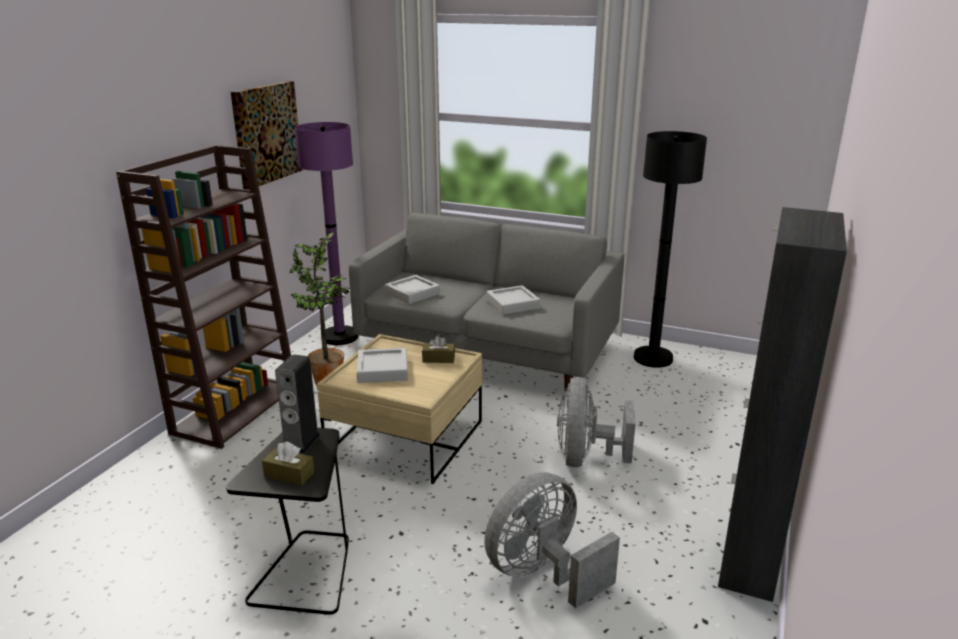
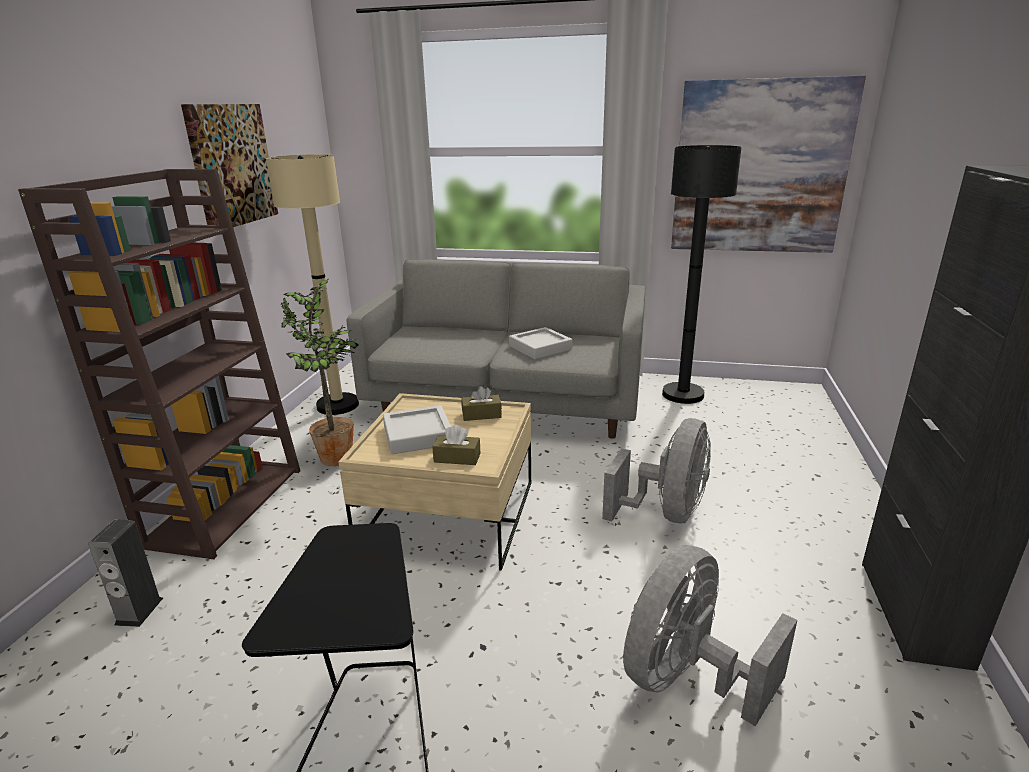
camera: 10 degrees left, 0 degrees up
(289, 474) = (343, 607): brown tissue box -> brown tissue box (457, 458)
(301, 442) = (347, 549): speaker -> speaker (139, 611)
(340, 337) = (338, 405): purple floor lamp -> beige floor lamp
(412, 293) = (423, 346): grey tray -> none
(585, 458) = (666, 513): grey fan -> grey fan turned 150 degrees counterclockwise
(736, 154) = (760, 168): none -> picture

